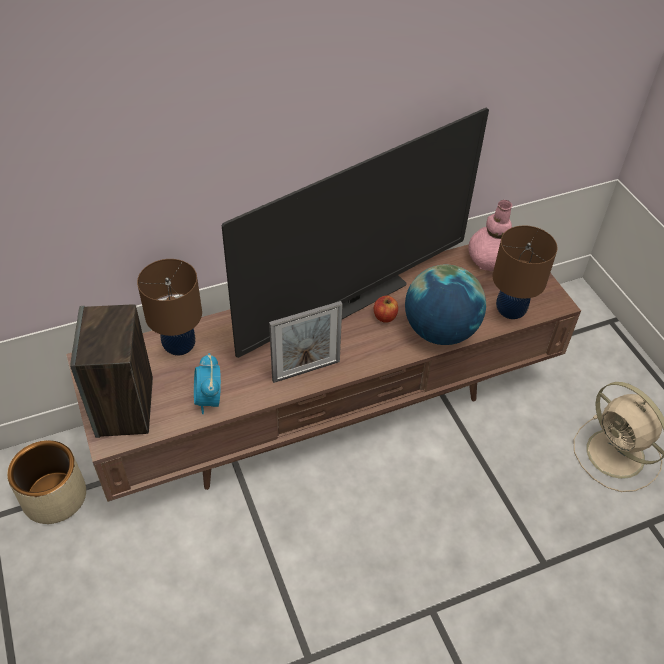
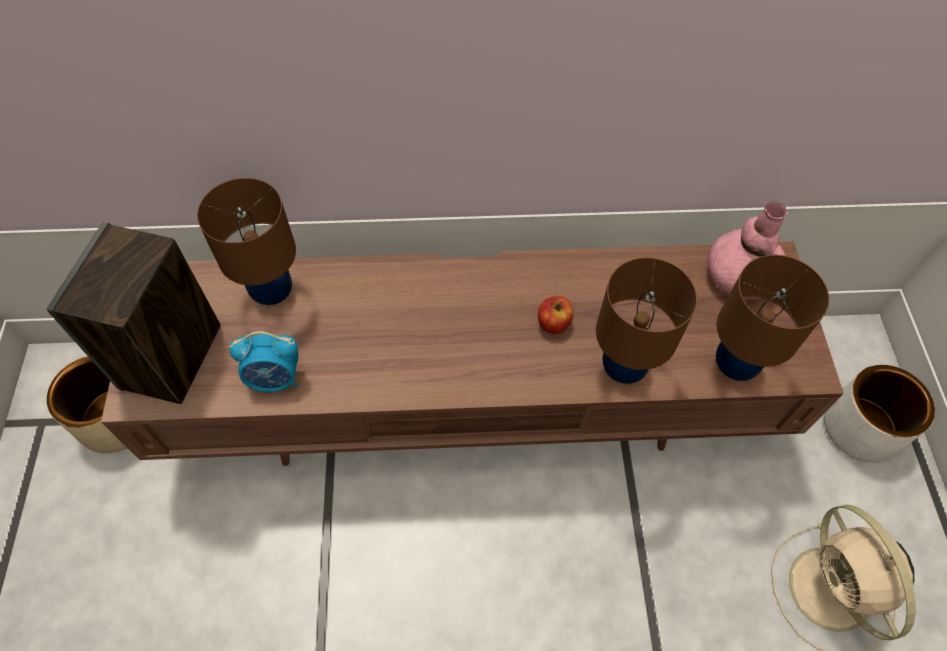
camera: 20 degrees right, 10 degrees up
(209, 400) = (275, 378): alarm clock -> alarm clock turned 105 degrees counterclockwise
(306, 371) = (415, 374): picture frame -> none
(354, 302) = (521, 290): television -> none
(440, 331) = (621, 366): globe -> brown table lamp
(598, 351) = (861, 429): none -> white planter

